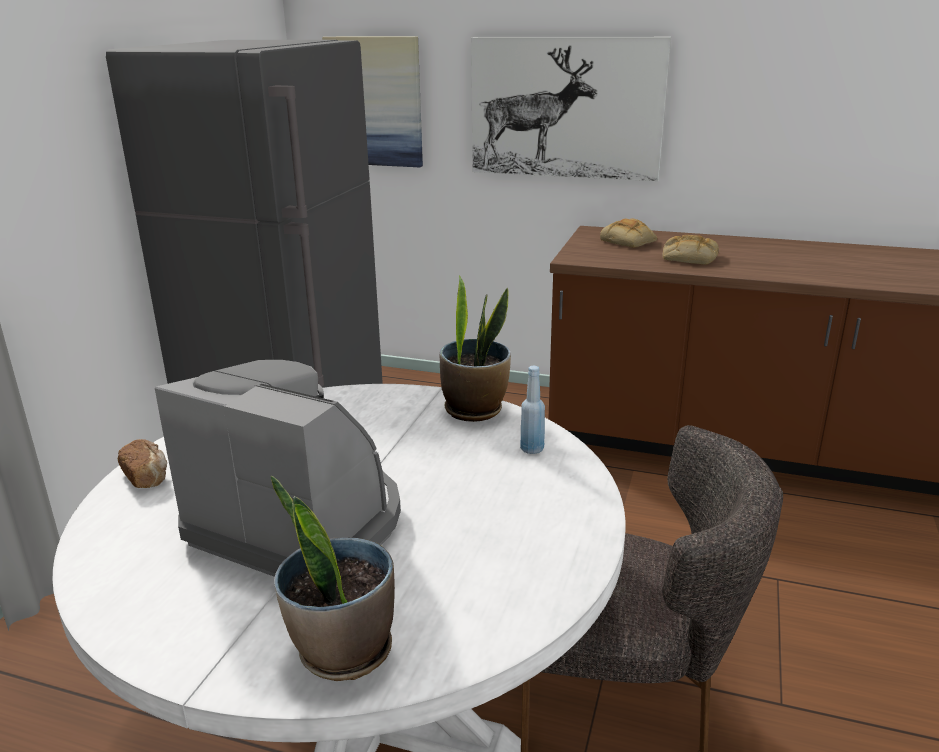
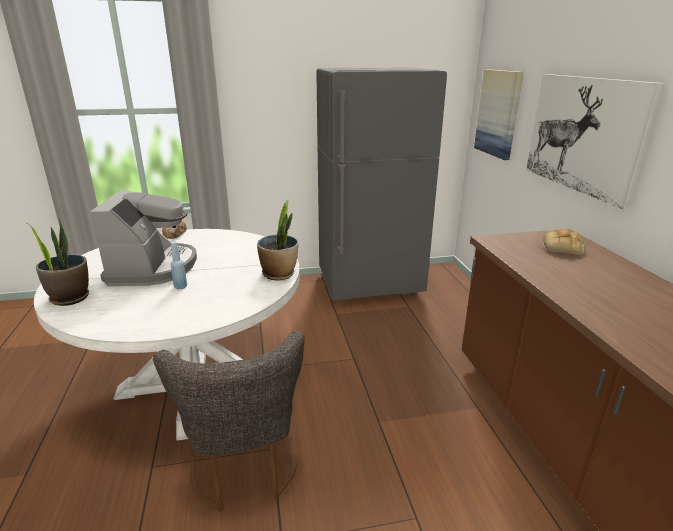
camera: 60 degrees right, 0 degrees up
(531, 449) = (246, 297): blue bottle -> blue bottle (180, 287)
(688, 258) = (564, 272): bread -> none

